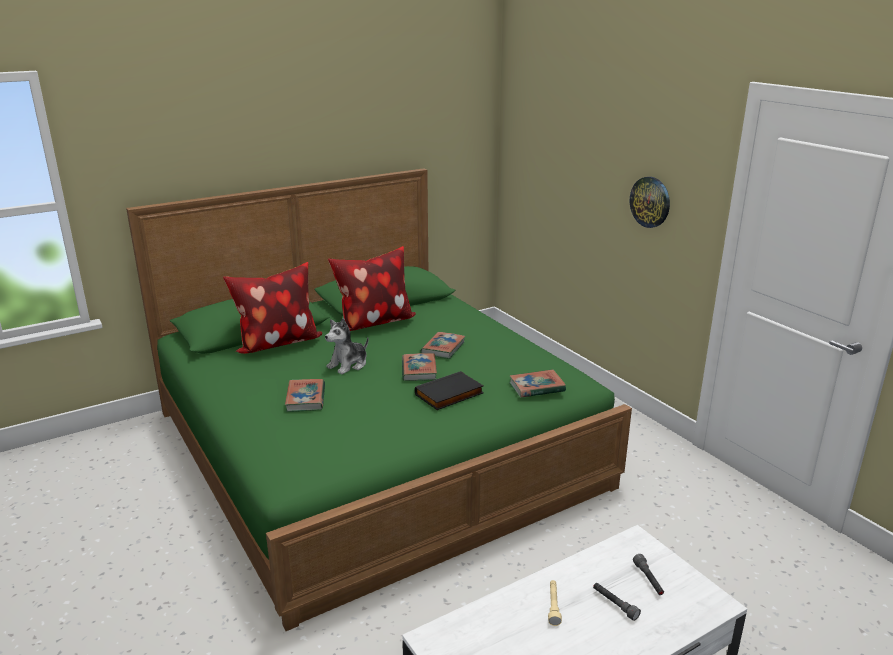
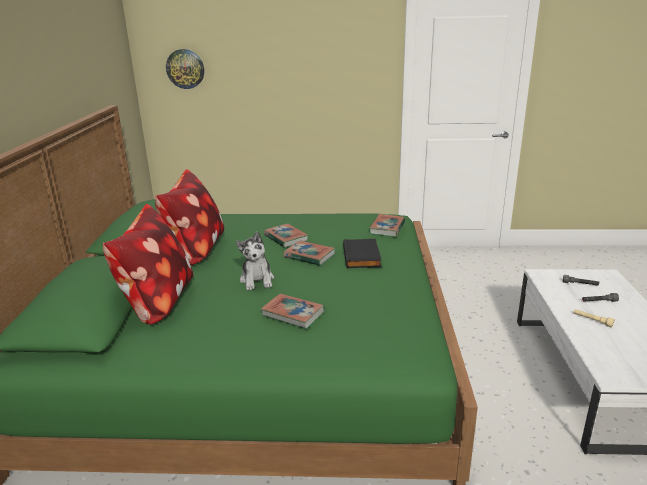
camera: 55 degrees left, 0 degrees up
(650, 202) = (331, 86): wall clock -> wall clock (185, 69)

